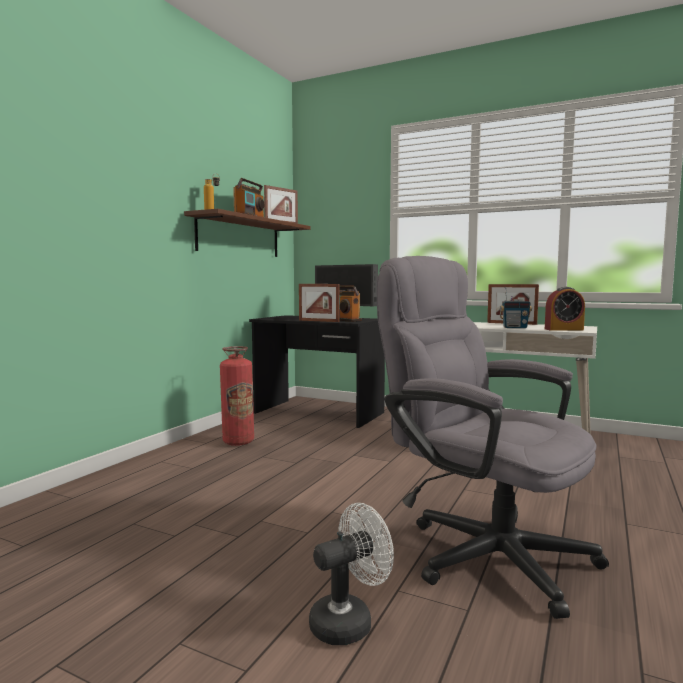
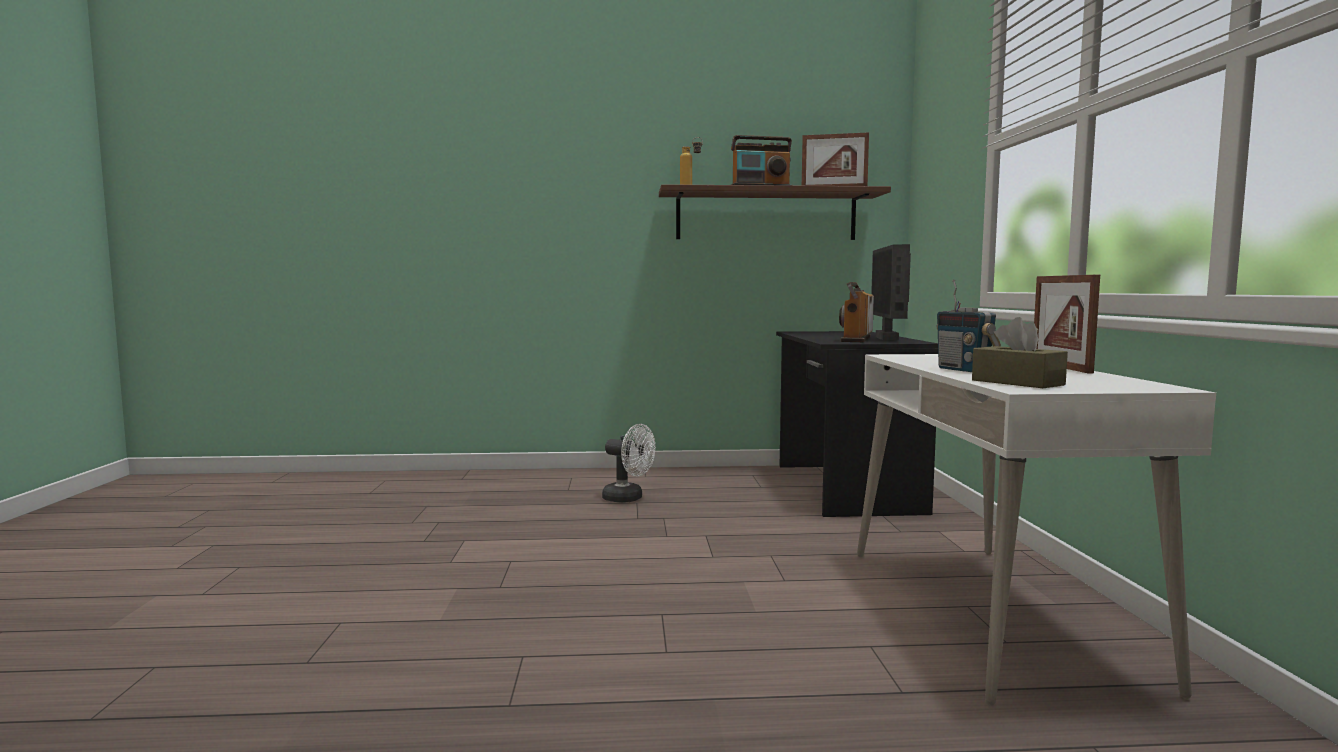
camera: 60 degrees right, 0 degrees up
(238, 442) = (668, 484): fire extinguisher -> none
(318, 321) = (812, 338): picture frame -> none
(349, 621) = (276, 613): white fan -> white fan (628, 498)
(482, 550) = (458, 652): grey office chair -> none
(563, 329) = (1017, 382): alarm clock -> brown tissue box

